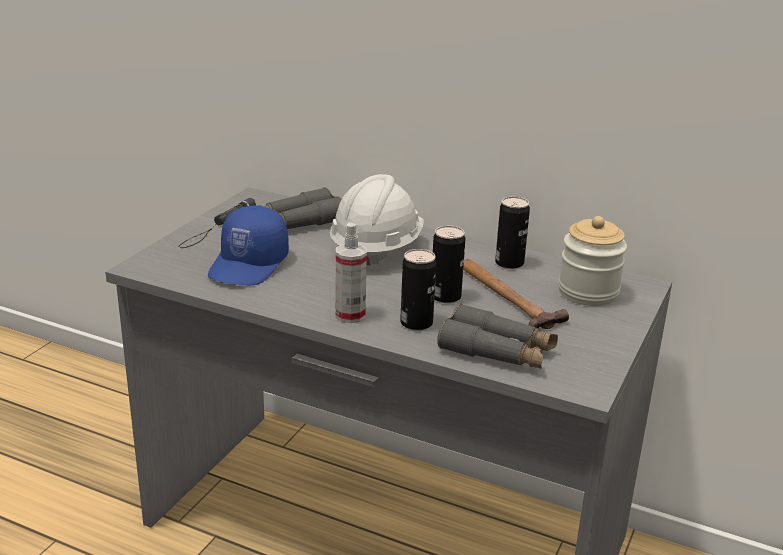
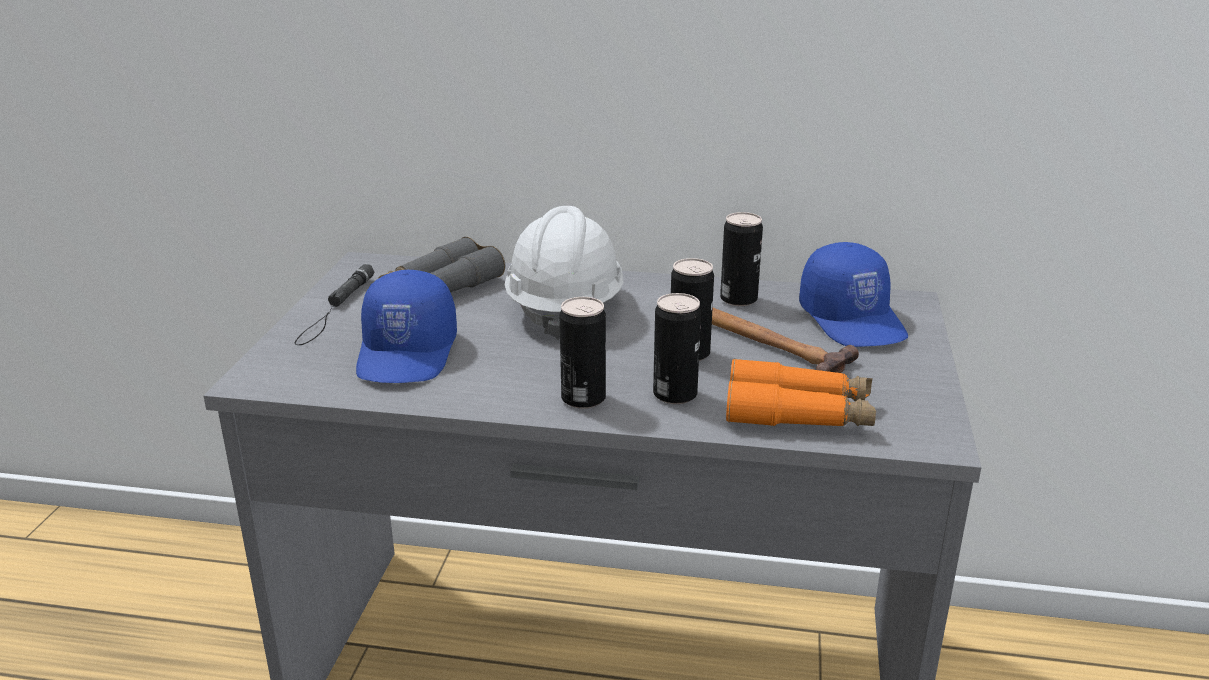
camera: 15 degrees left, 0 degrees up
(350, 315) = (583, 398): spray bottle -> can
(497, 351) = (798, 413): grey binoculars -> orange binoculars
(588, 292) = (854, 320): jar -> blue cap

